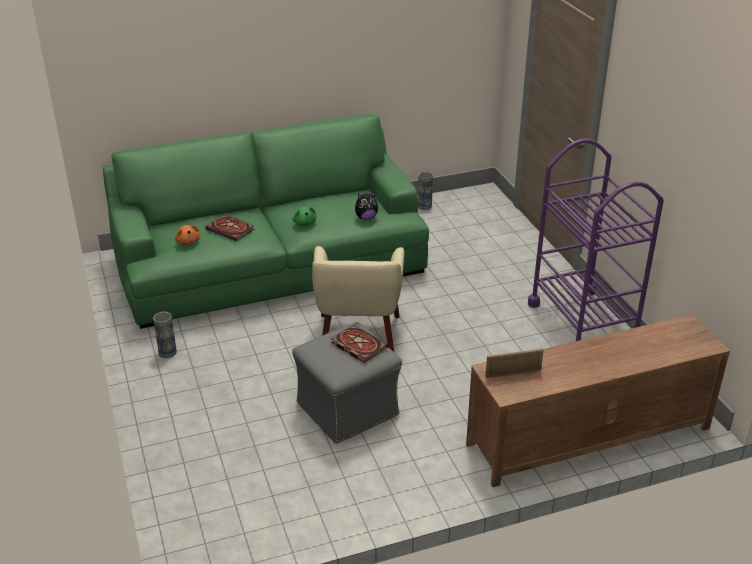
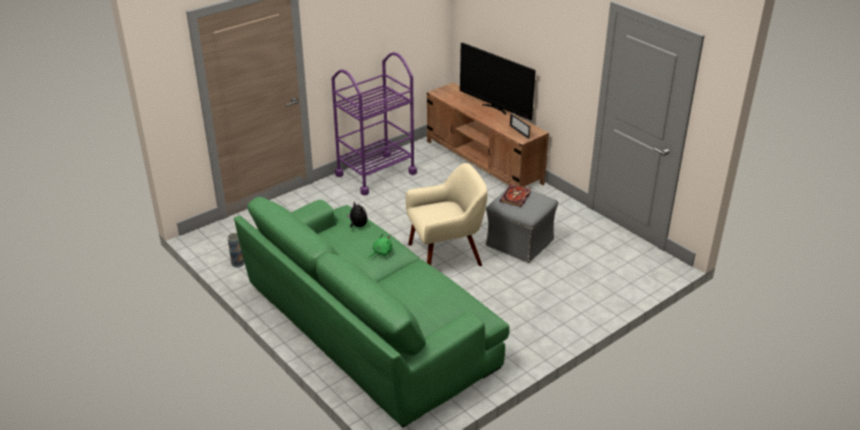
camera: 110 degrees left, 0 degrees up
(167, 352) = (519, 340): vase -> none
(188, 242) = (444, 304): orange plush toy -> none
(231, 229) = (413, 285): book -> none
(609, 371) = (495, 108): none -> television

